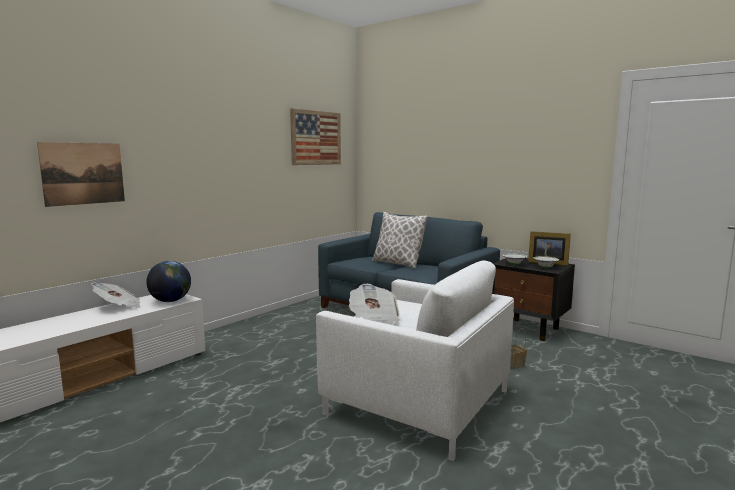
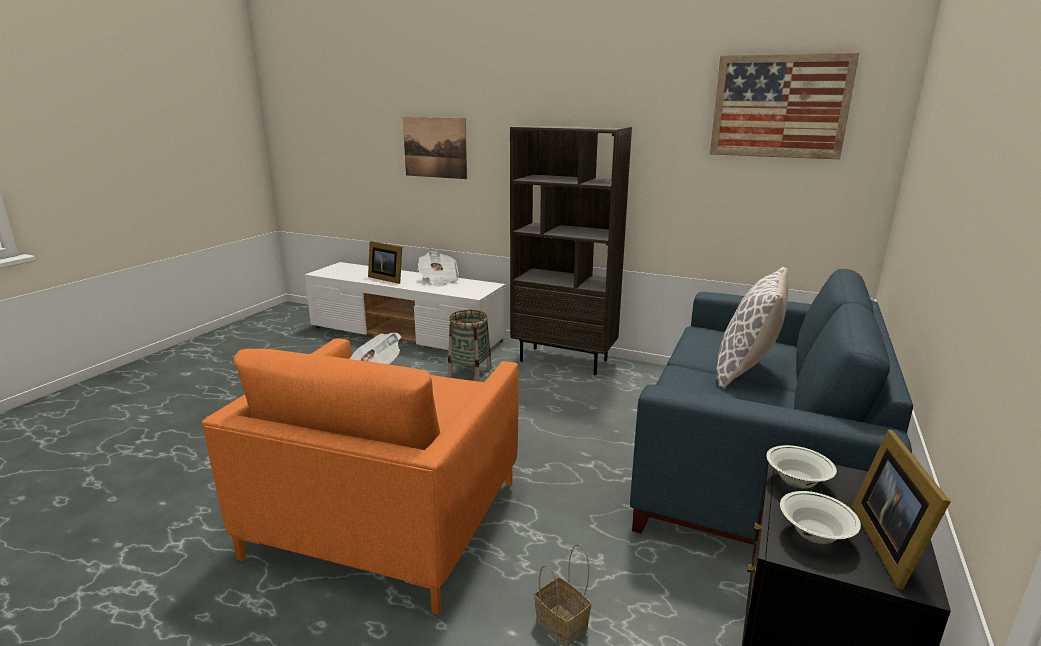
camera: 75 degrees right, 10 degrees up
(67, 325) = (386, 278): none -> picture frame
(170, 301) = (465, 291): globe -> none
(224, 360) = (470, 372): none -> basket
(244, 328) = (564, 360): none -> brown bookcase
(418, 402) = (385, 517): white armchair -> orange armchair

